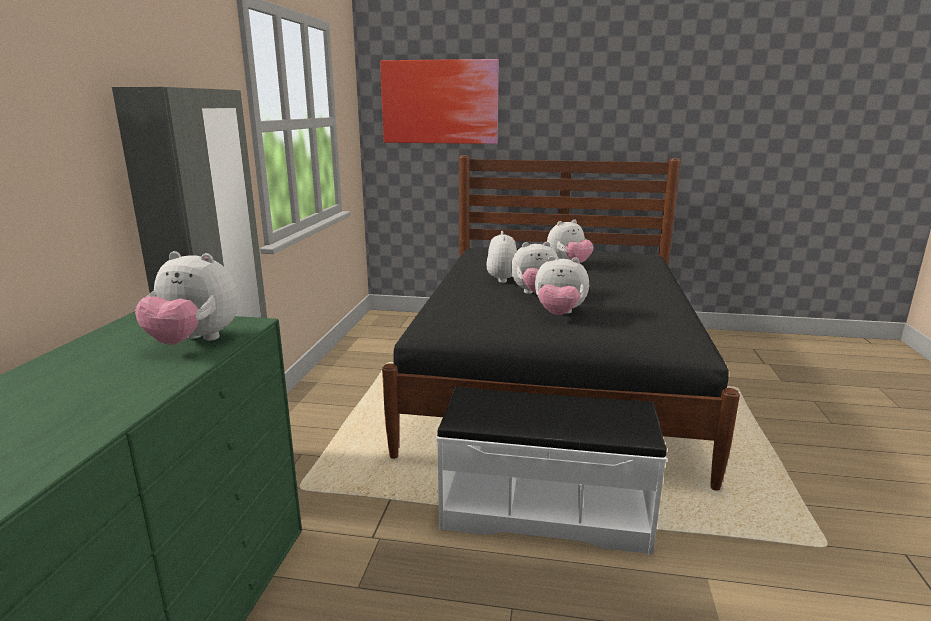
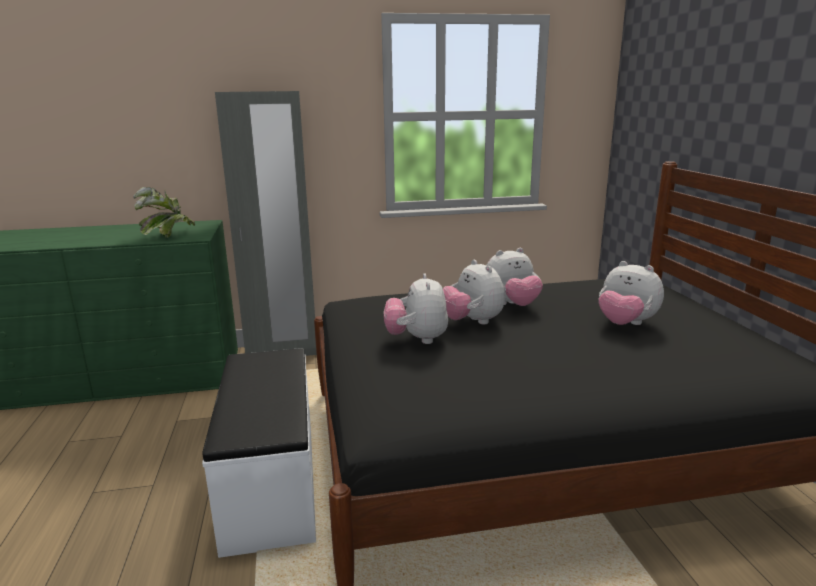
camera: 70 degrees right, 0 degrees up
(194, 342) = (167, 235): plush toy -> potted plant
(439, 102) = (670, 93): picture -> none

